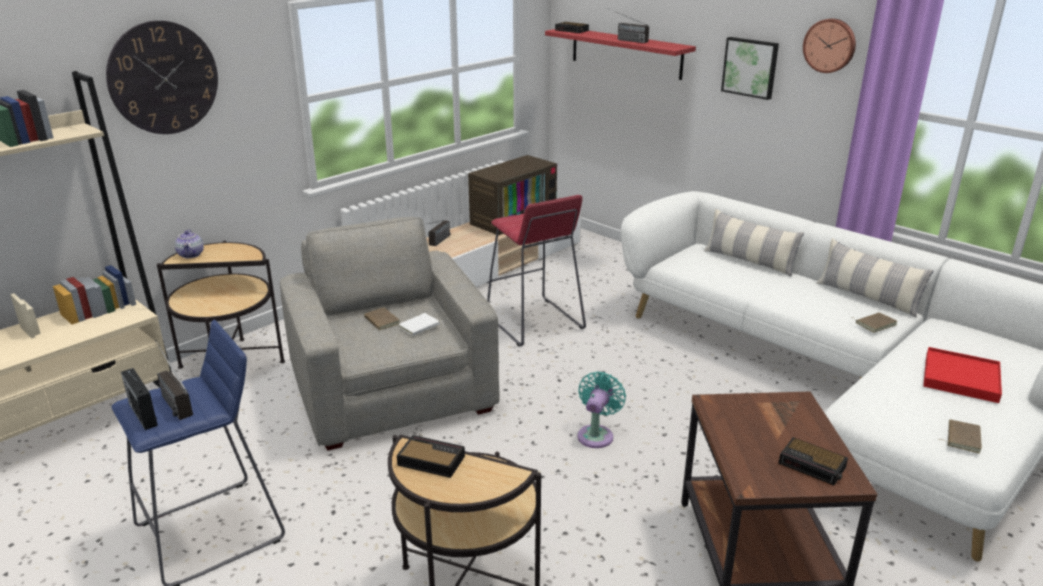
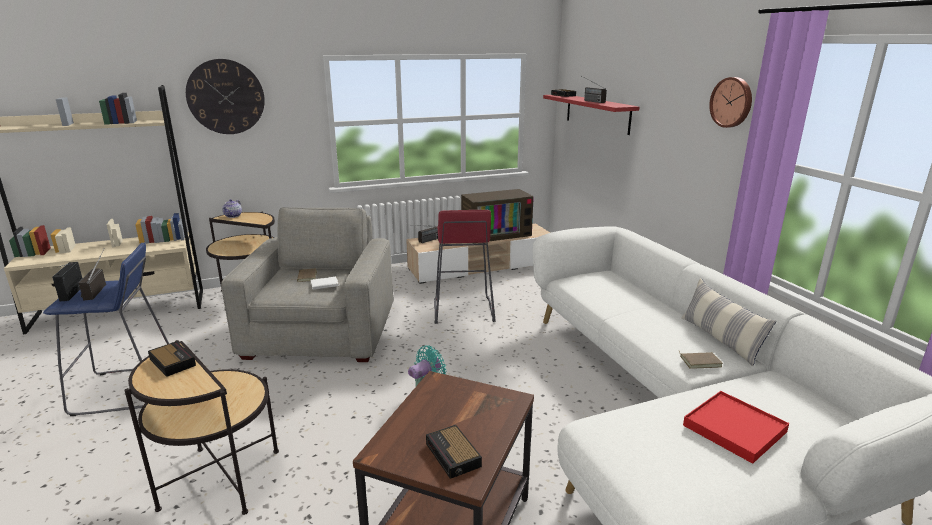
camera: 25 degrees right, 5 degrees down
(749, 261) = (637, 290): pillow -> none
(750, 67) = (674, 124): picture -> none
(961, 438) = (672, 484): brown book -> none

